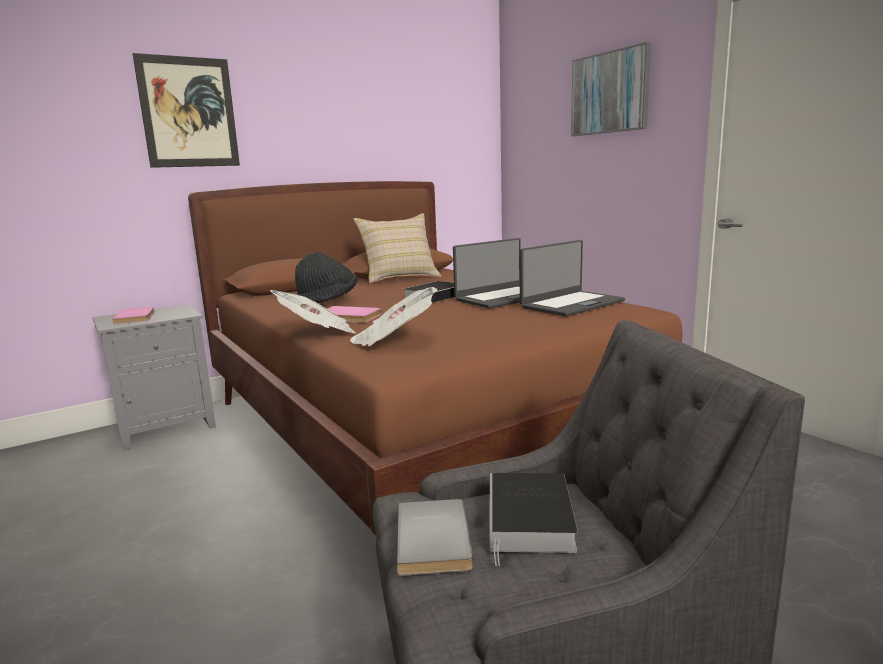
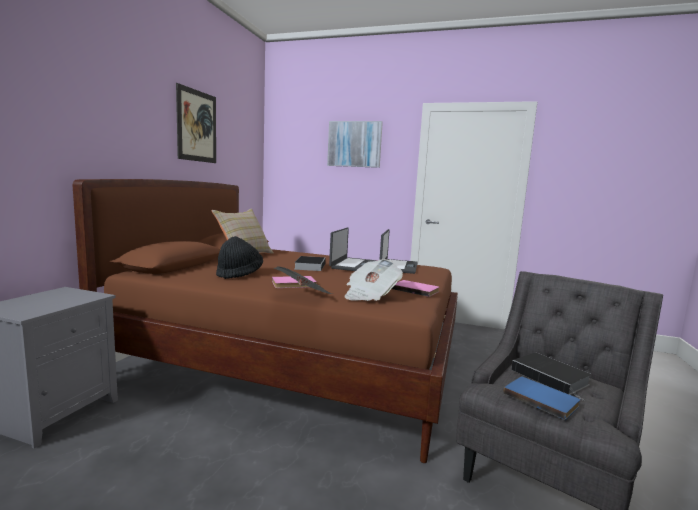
camera: 40 degrees left, 5 degrees down
(137, 317) = (37, 303): pink book -> pink book (416, 290)
(189, 112) = (73, 105): picture -> picture (197, 126)
(437, 539) = (541, 398): grey book -> blue book

